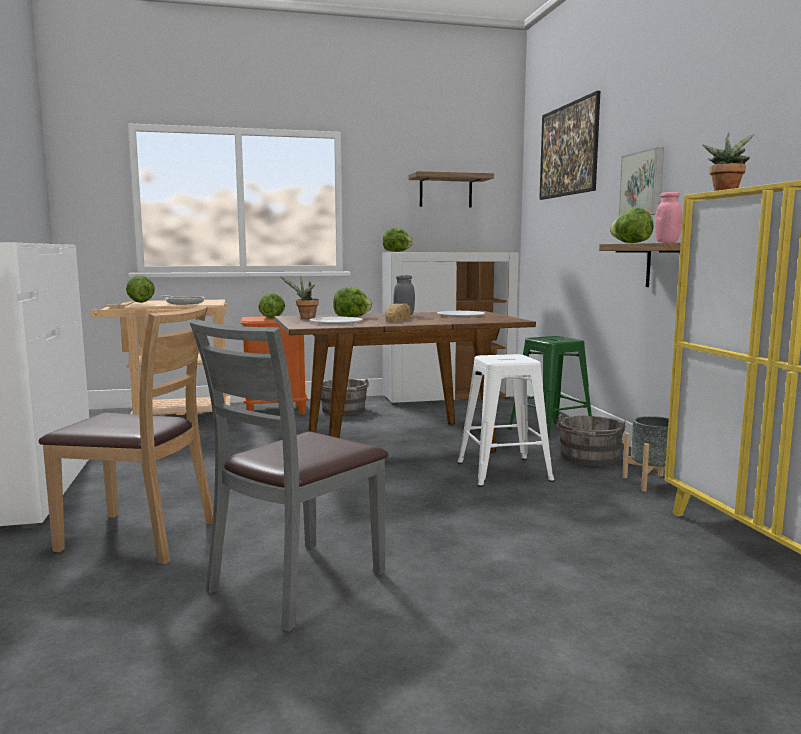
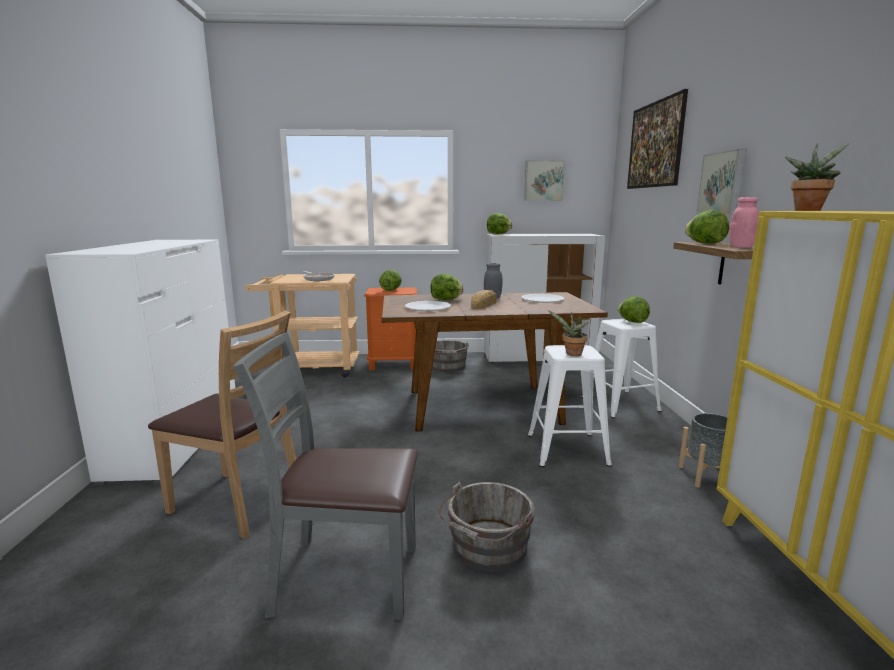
camera: 10 degrees right, 5 degrees up
(140, 302) = (285, 278): lettuce -> lettuce (632, 322)
(297, 583) = (345, 578): grey chair -> grey chair turned 45 degrees clockwise
(305, 318) = (406, 300): potted plant -> potted plant (571, 354)
(445, 191) = (543, 180): shelf -> picture
(552, 432) = (621, 404): green stool -> white stool
(589, 458) = (650, 439): grey bucket -> grey bucket (487, 549)

